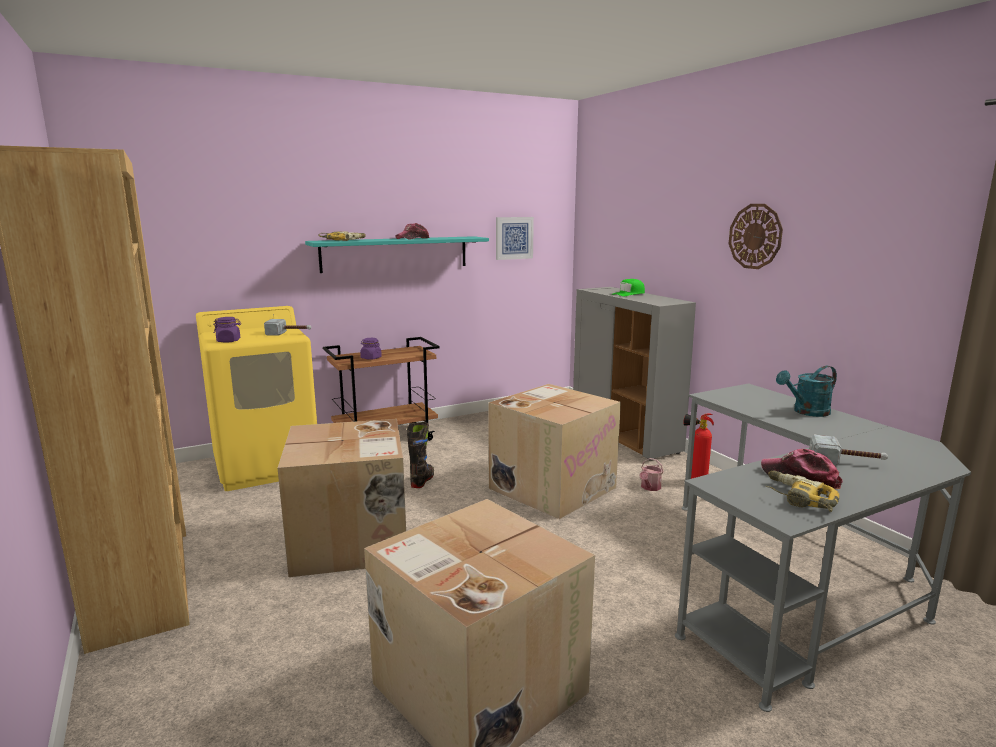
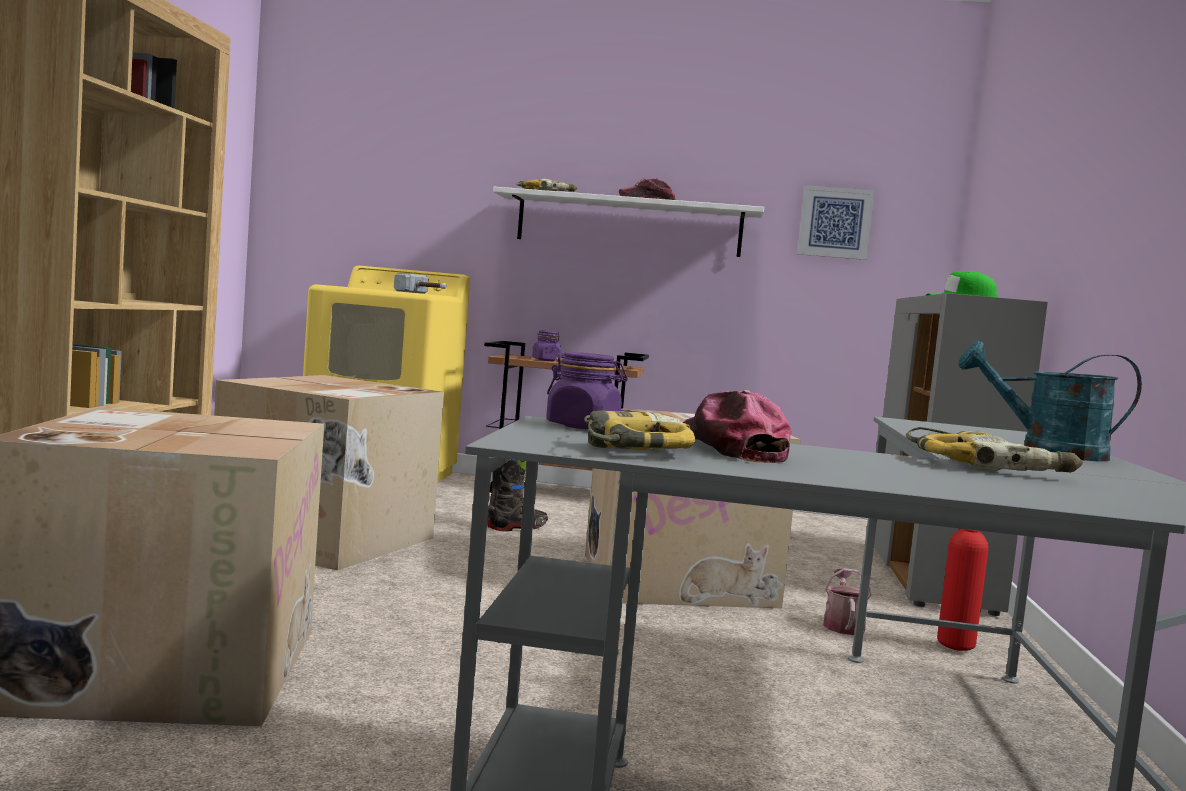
camera: 35 degrees right, 10 degrees down
(229, 341) = (345, 286): purple jar -> purple jar (583, 426)
(395, 253) = (629, 225): turquoise shelf -> white shelf
(649, 487) = (843, 625): watering can -> watering can turned 120 degrees clockwise
(755, 236) = (1125, 143): wall clock -> none
(846, 462) = (896, 466): hammer -> none
(847, 444) = (988, 467): none -> power drill

